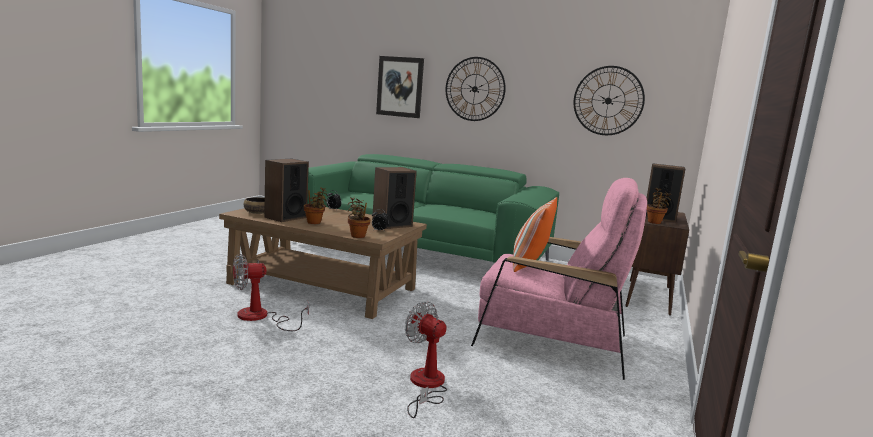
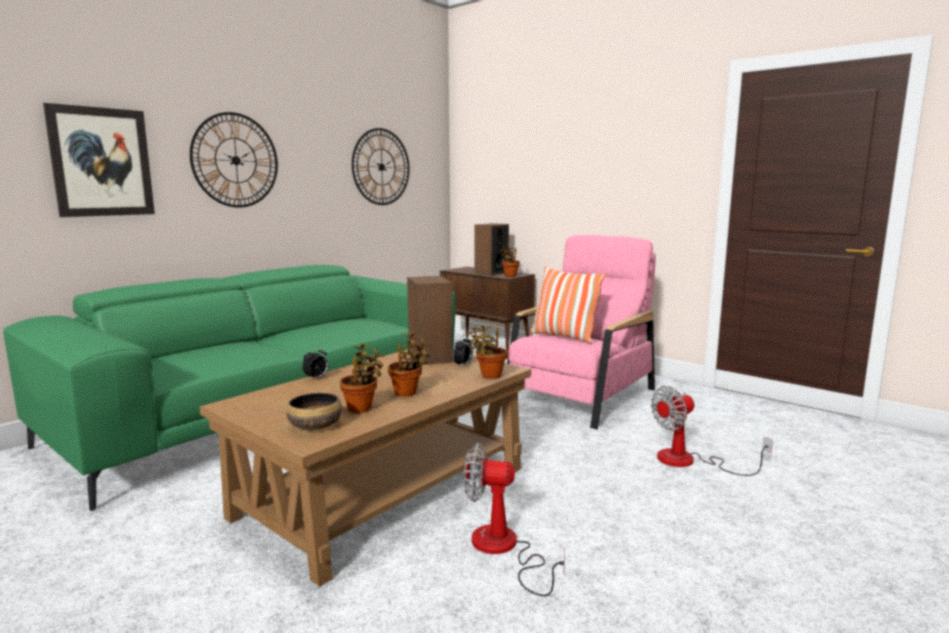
camera: 70 degrees left, 0 degrees up
(261, 317) = (503, 550): fan -> fan turned 105 degrees clockwise
(285, 217) = (362, 408): speaker -> potted plant

